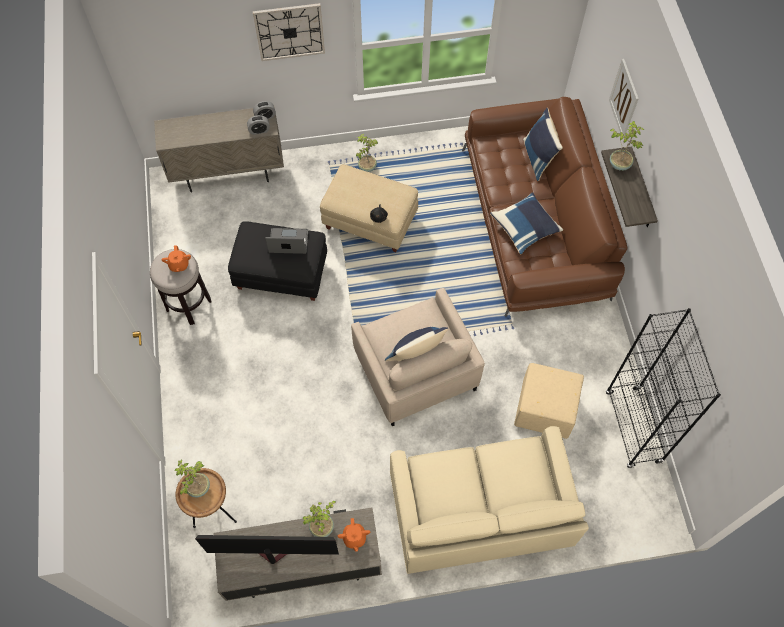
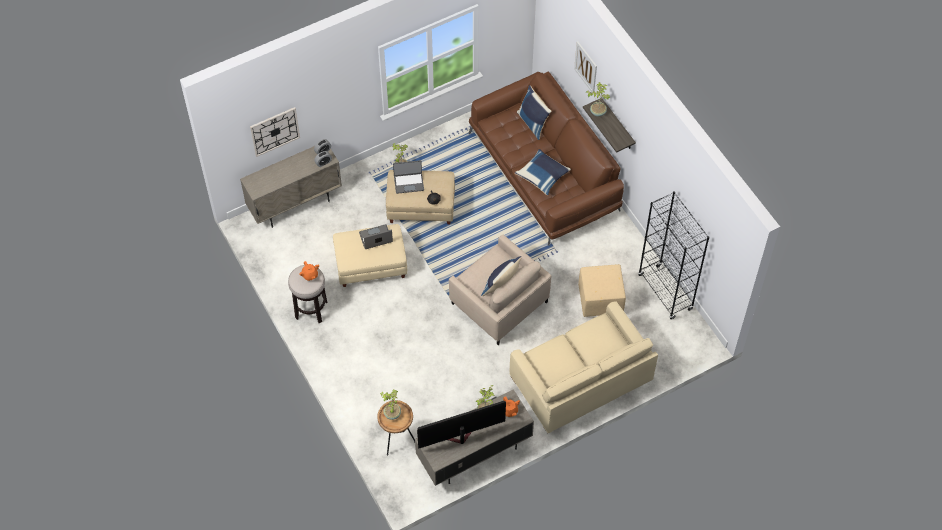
camera: 20 degrees left, 5 degrees down
(281, 274) = (371, 266): black ottoman -> beige ottoman
(289, 32) = (337, 85): wall clock -> wall clock (275, 131)
(357, 186) = (409, 183): none -> laptop

